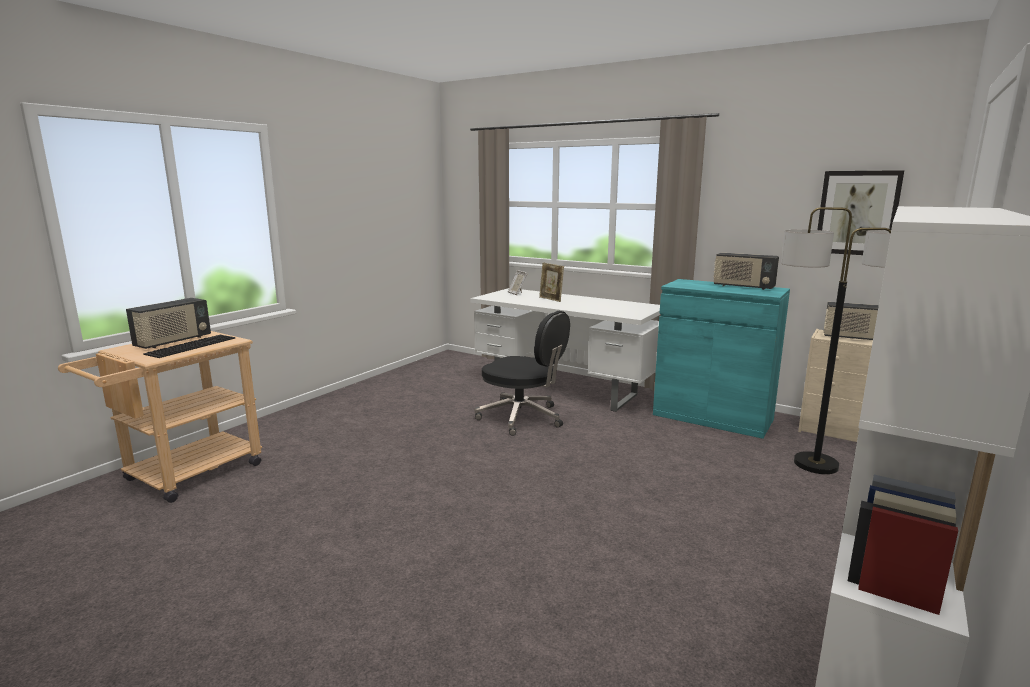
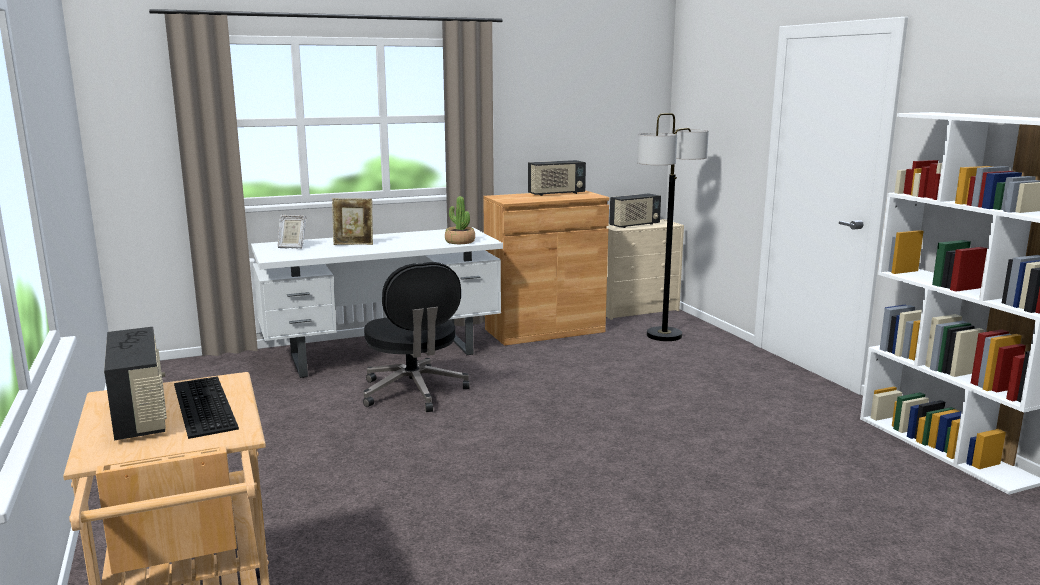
camera: 55 degrees left, 0 degrees up
(522, 418) = (414, 392): black office chair -> black office chair turned 90 degrees clockwise
(615, 312) = (460, 242): none -> potted plant
(712, 417) = (544, 330): turquoise cabinet -> brown cabinet
(857, 213) = (613, 116): picture -> none

